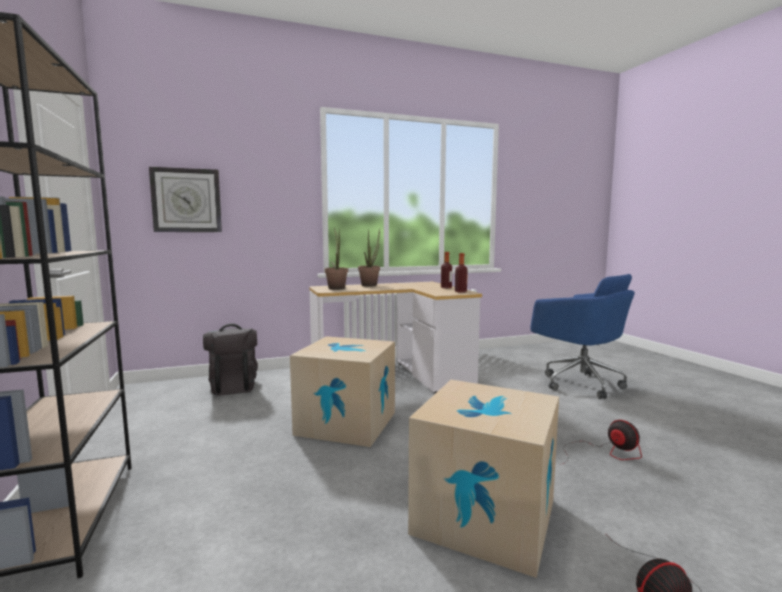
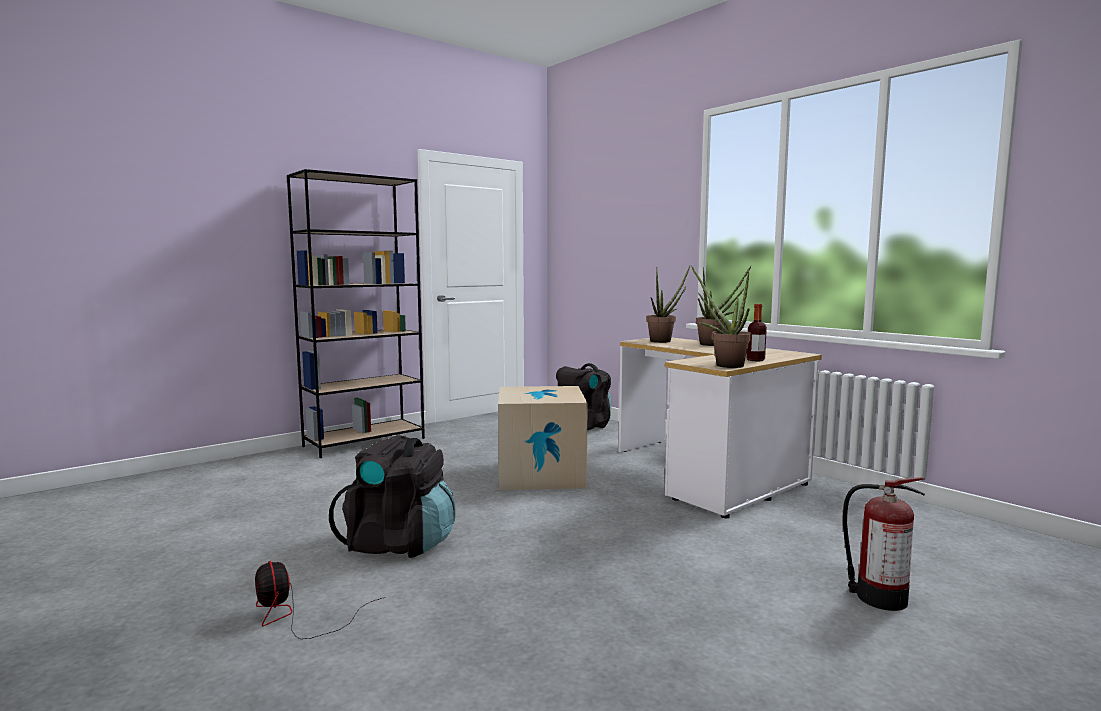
camera: 70 degrees right, 0 degrees up
(186, 200) = (591, 238): wall clock -> none
(460, 291) = (724, 365): bottle -> potted plant
(485, 516) = (399, 544): cardboard box -> black backpack
(577, 383) = (878, 597): blue office chair -> fire extinguisher
(604, 453) = (574, 607): fan -> none

